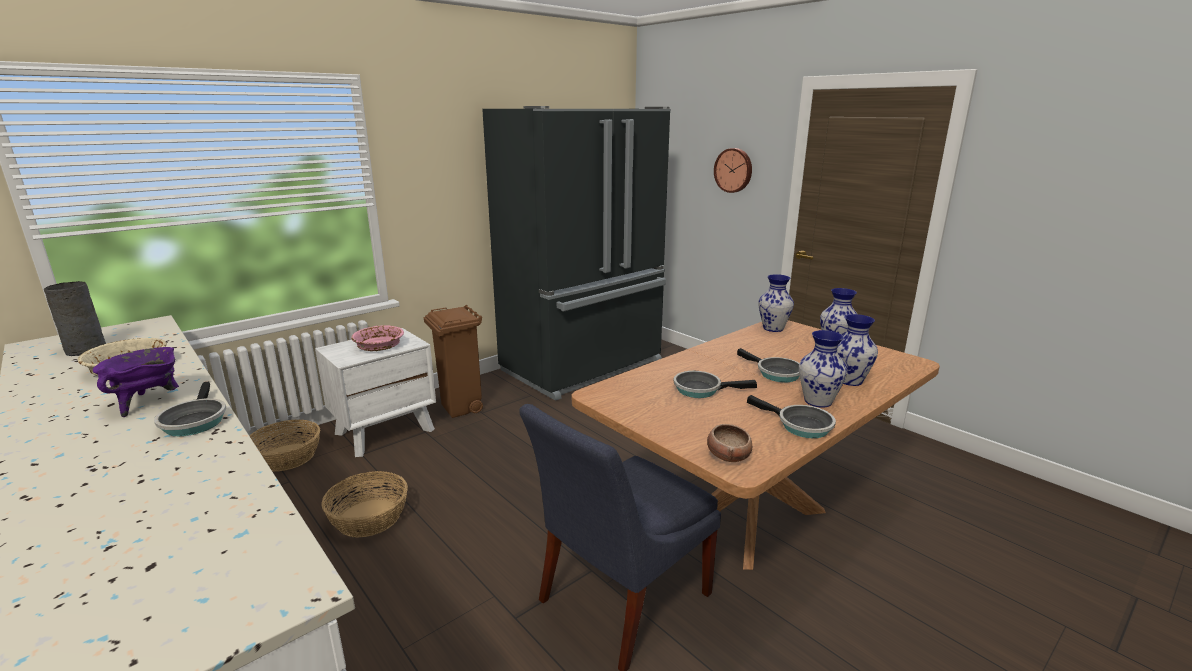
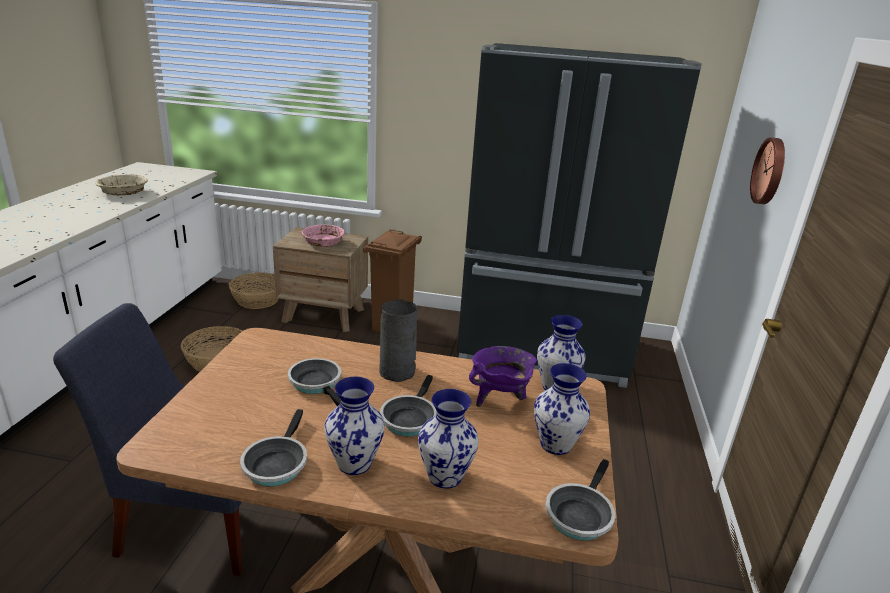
camera: 50 degrees right, 5 degrees up
(87, 349) = (143, 176): grey vase -> grey vase (398, 372)
(148, 403) = (78, 213): purple cooking pot -> purple cooking pot (500, 399)
(194, 421) = (59, 230): frying pan -> frying pan (579, 514)
(385, 431) = (324, 315): white nightstand -> brown nightstand
(728, 456) = (174, 434): bowl -> none

